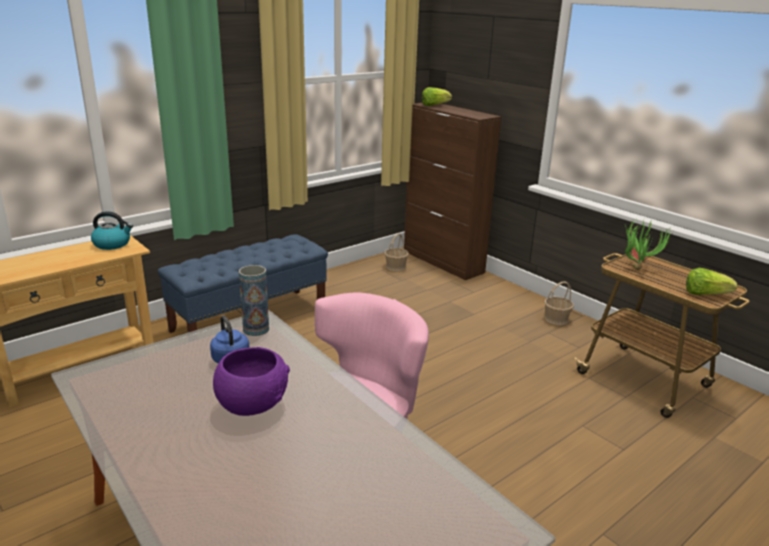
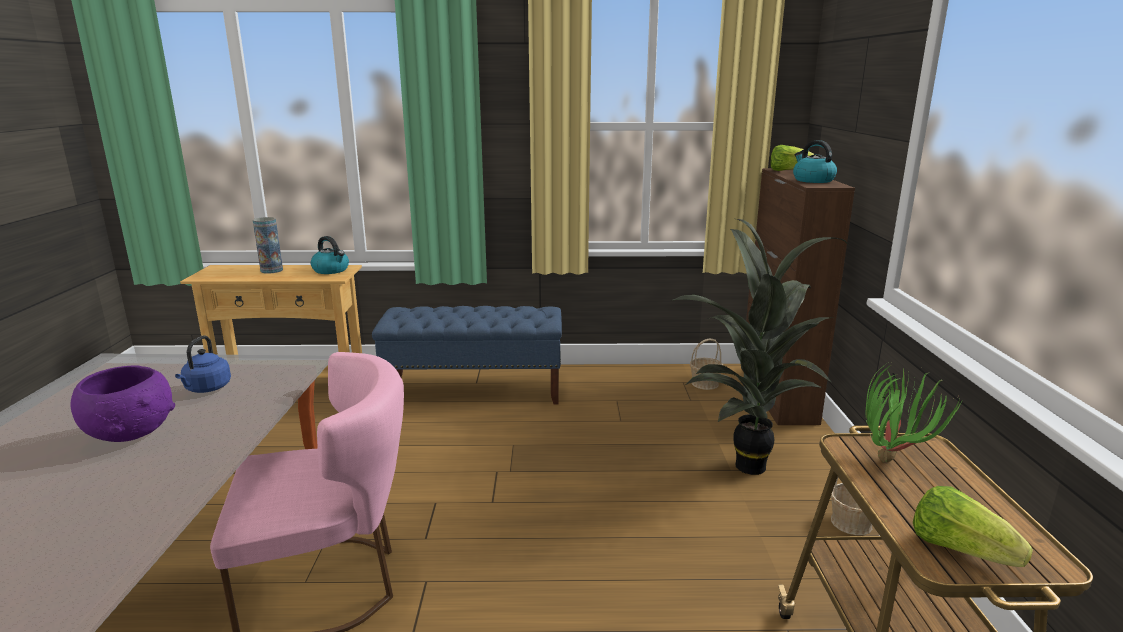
camera: 40 degrees right, 5 degrees down
(256, 329) = (281, 370): vase -> vase (271, 270)
(467, 112) = (812, 180): none -> kettle
(477, 307) = (746, 463): none -> potted plant

